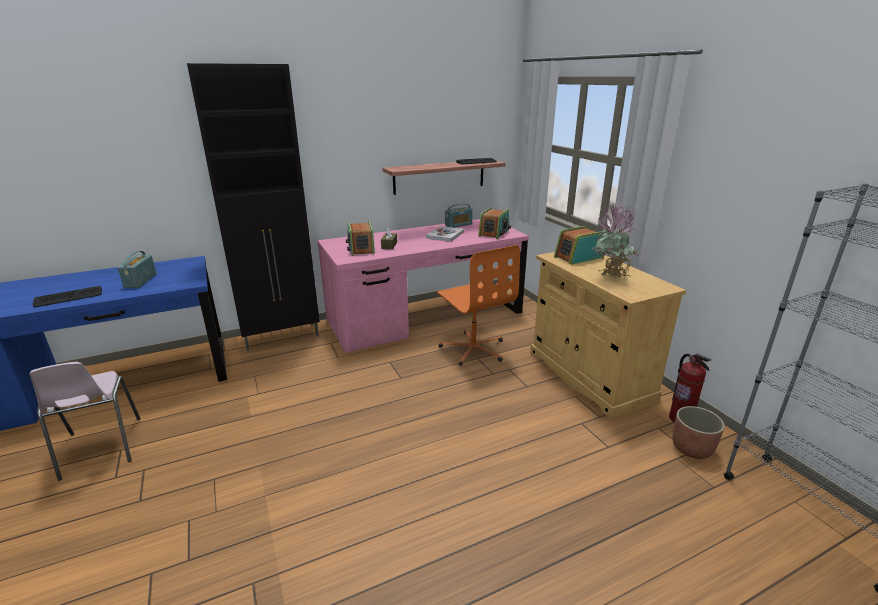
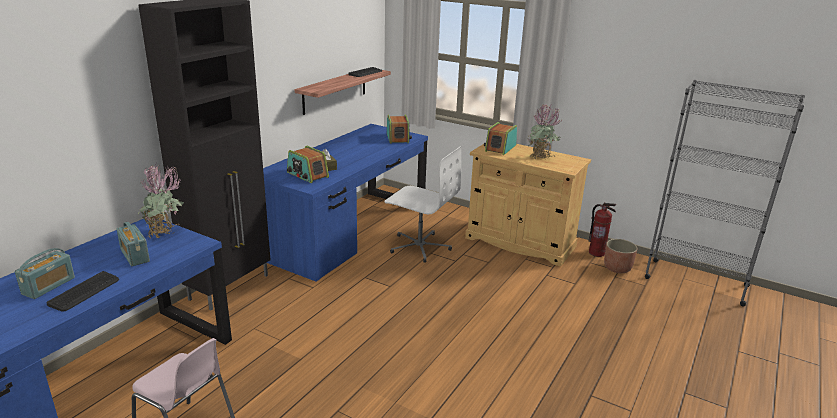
camera: 35 degrees left, 0 degrees up
(184, 272) = (166, 236): none -> potted plant
(425, 316) = (347, 231): pink desk -> blue desk
(445, 235) = (360, 147): book -> none
(458, 225) = (355, 135): radio -> radio (49, 286)
(473, 348) = (419, 246): orange office chair -> white office chair

